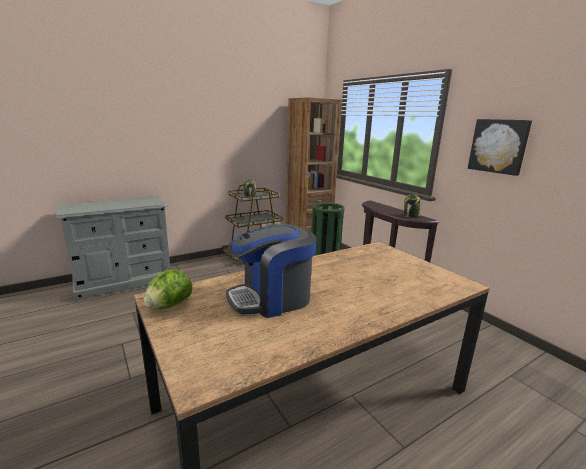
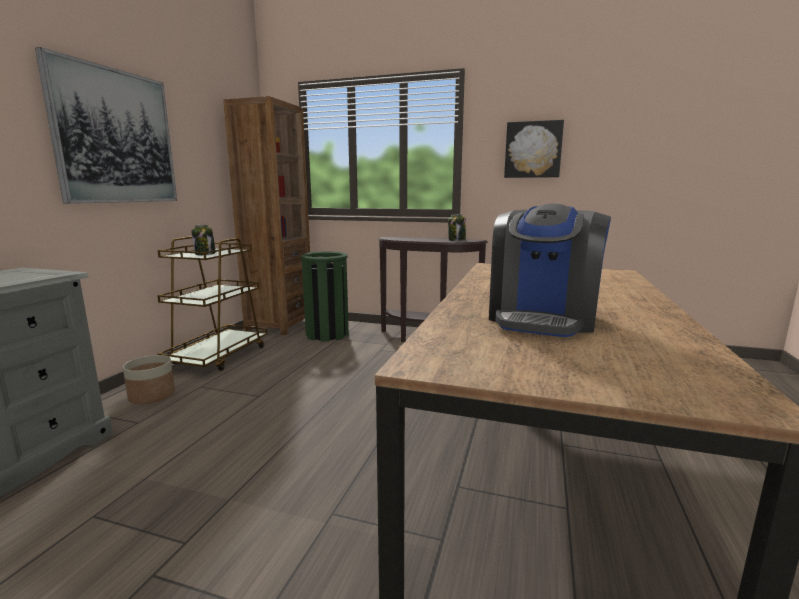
camera: 40 degrees left, 5 degrees down
(169, 305) = (467, 363): lettuce -> none
(204, 267) = (151, 396): none -> planter
(213, 130) = (115, 137): none -> picture

